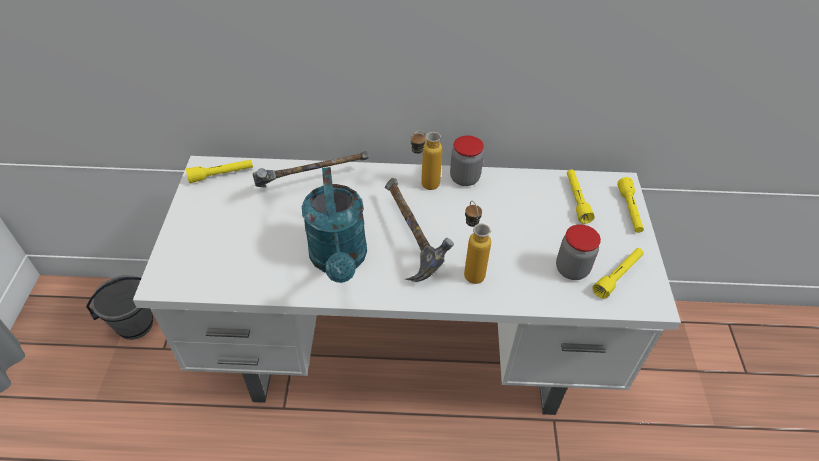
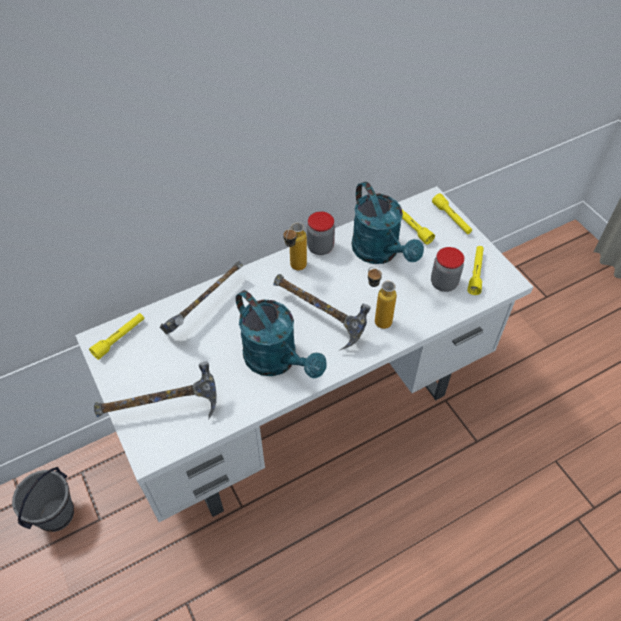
camera: 30 degrees left, 5 degrees up
(206, 252) = (164, 409): none -> hammer
(523, 209) = (380, 253): none -> turquoise watering can

